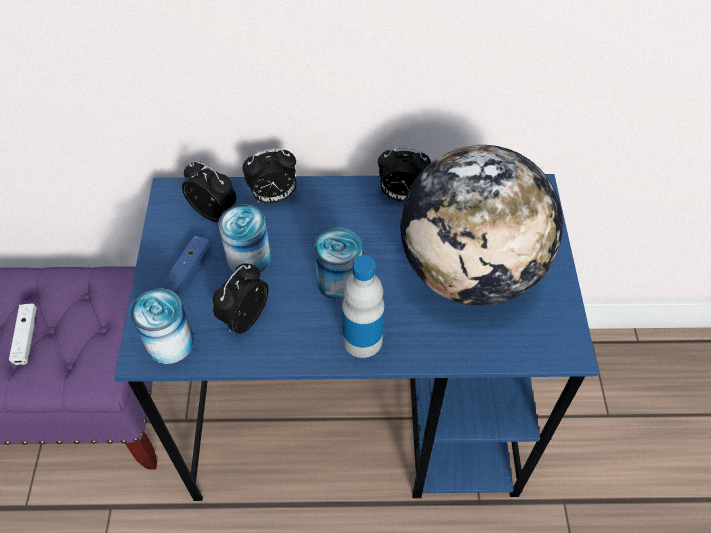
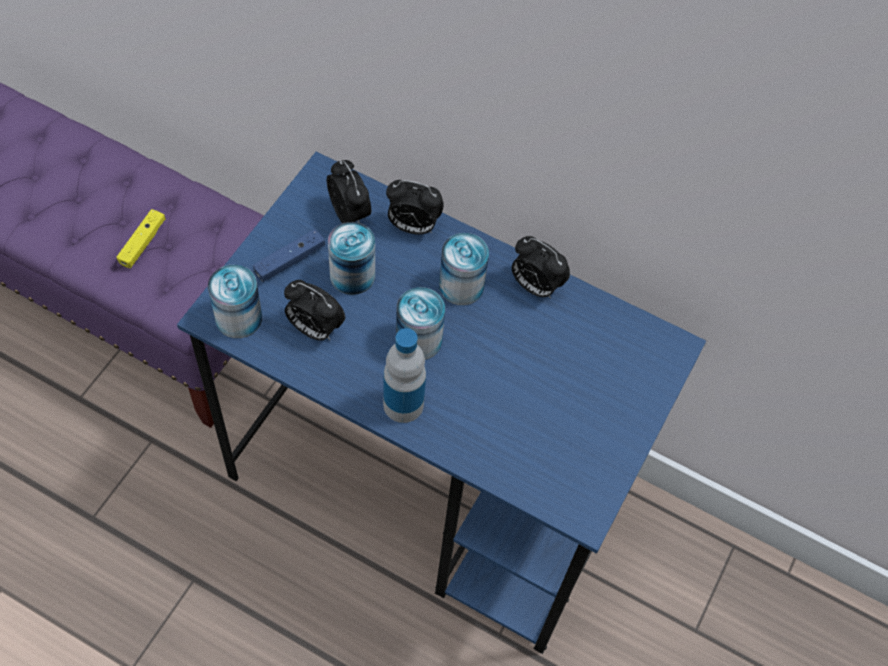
camera: 25 degrees right, 5 degrees up
(26, 337) = (142, 243): white game controller -> yellow game controller
(244, 317) = (314, 329): alarm clock -> alarm clock turned 120 degrees counterclockwise
(344, 223) = (461, 286): none -> can
(470, 271) = (547, 394): globe -> none

